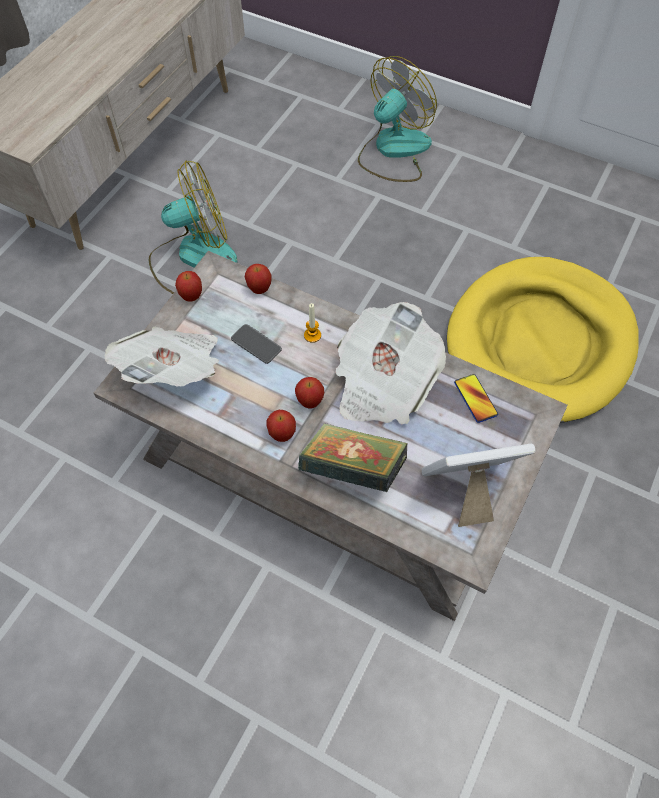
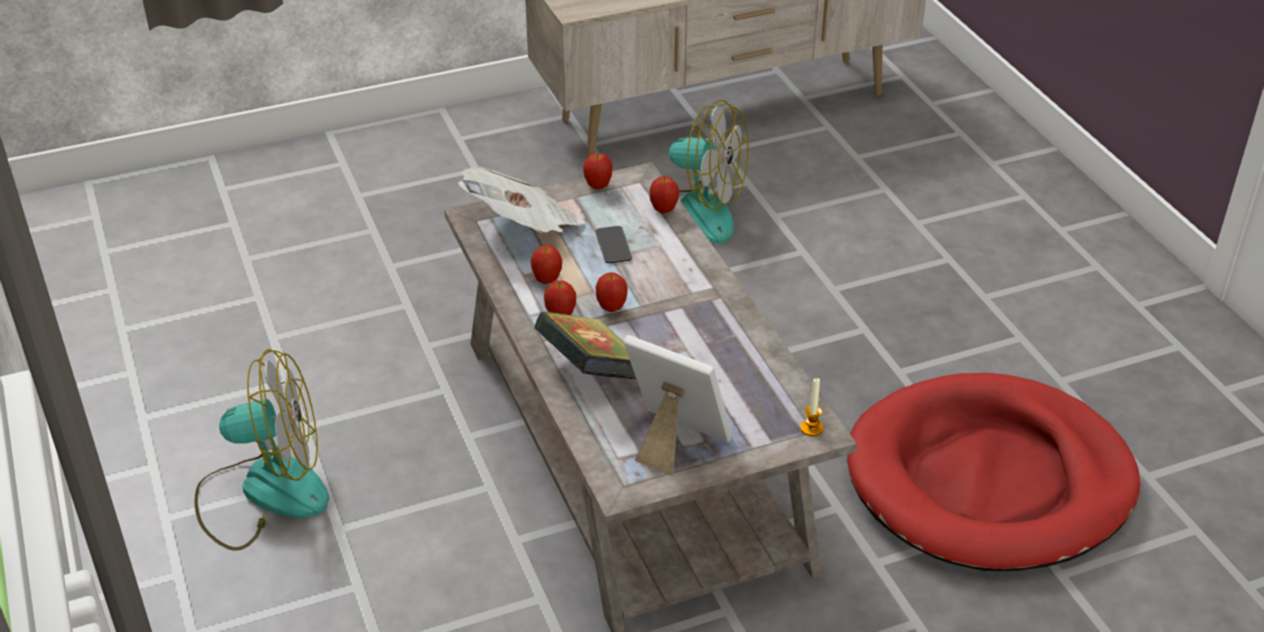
camera: 40 degrees right, 20 degrees down
(240, 408) = (547, 280): none -> apple
(312, 335) = (671, 265): candle -> candle (811, 428)
(382, 382) = (693, 330): newspaper -> none
(393, 151) = (1013, 227): fan -> fan (263, 492)
(475, 398) = (767, 388): phone -> none
(540, 342) = (989, 480): yellow dog bed -> red dog bed

